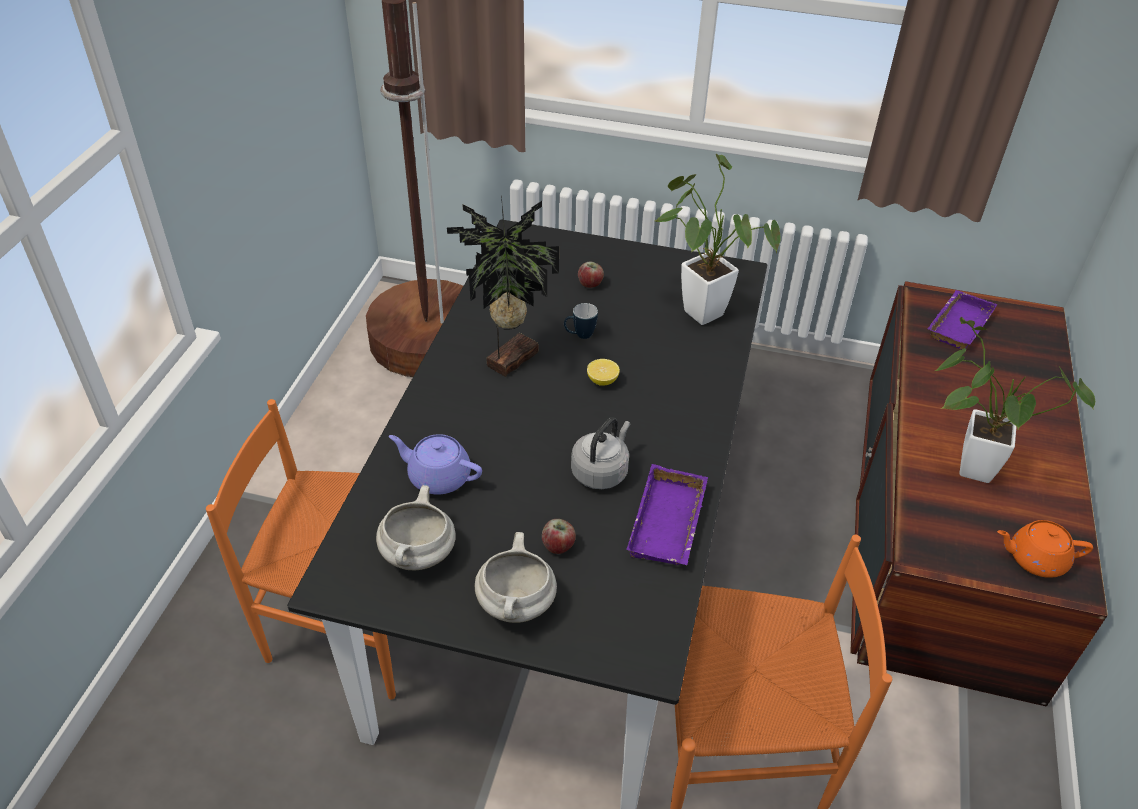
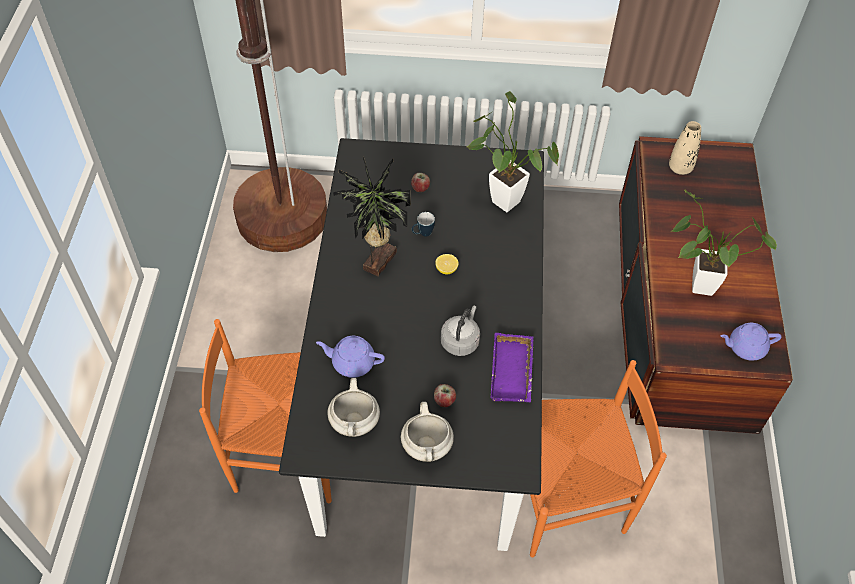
camera: 10 degrees left, 10 degrees up
(957, 323) = (680, 168): purple tray -> beige vase
(1035, 559) = (745, 347): orange teapot -> purple teapot

